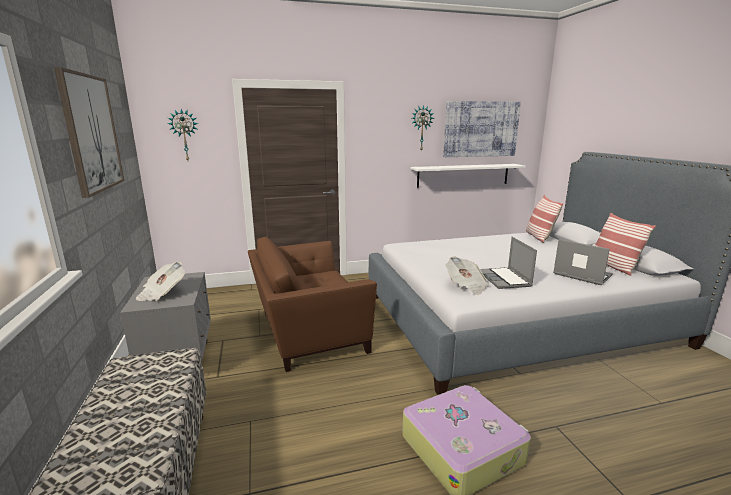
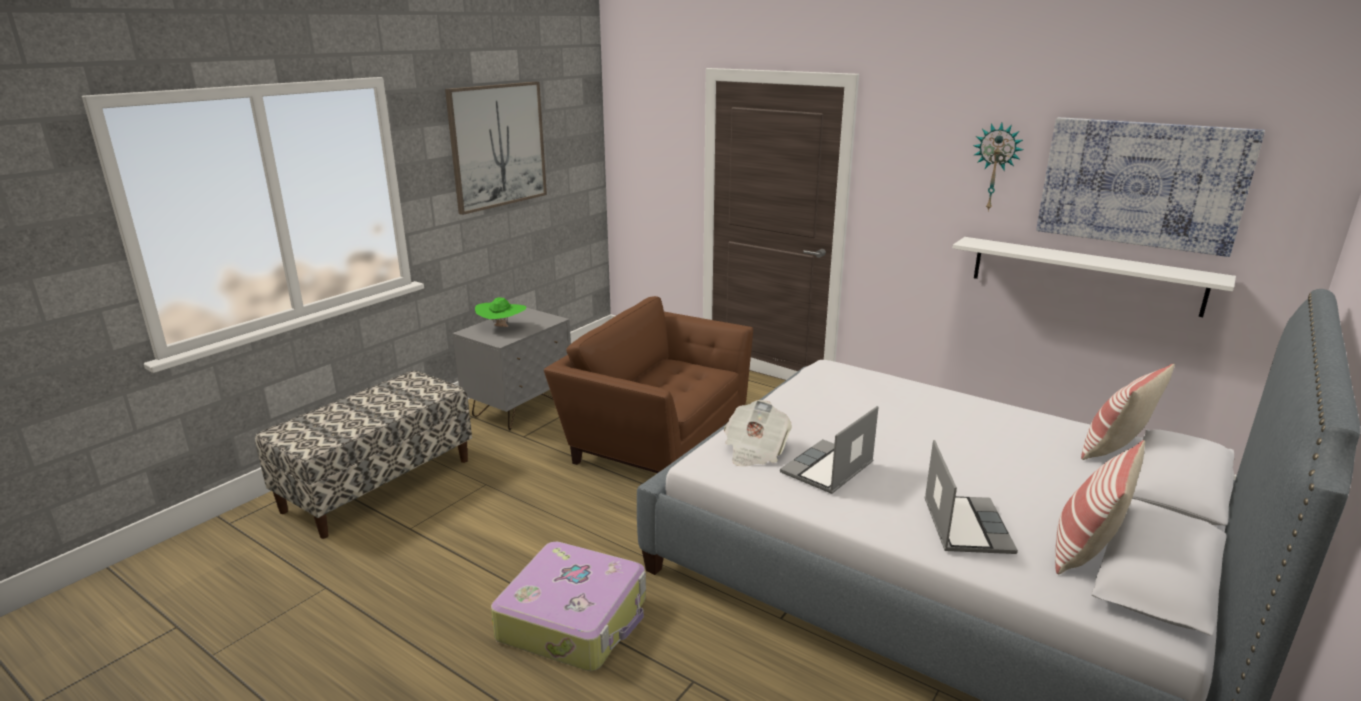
camera: 50 degrees right, 5 degrees up
(162, 293) = (502, 328): newspaper -> green hat
(184, 135) = (649, 141): wall clock -> none

